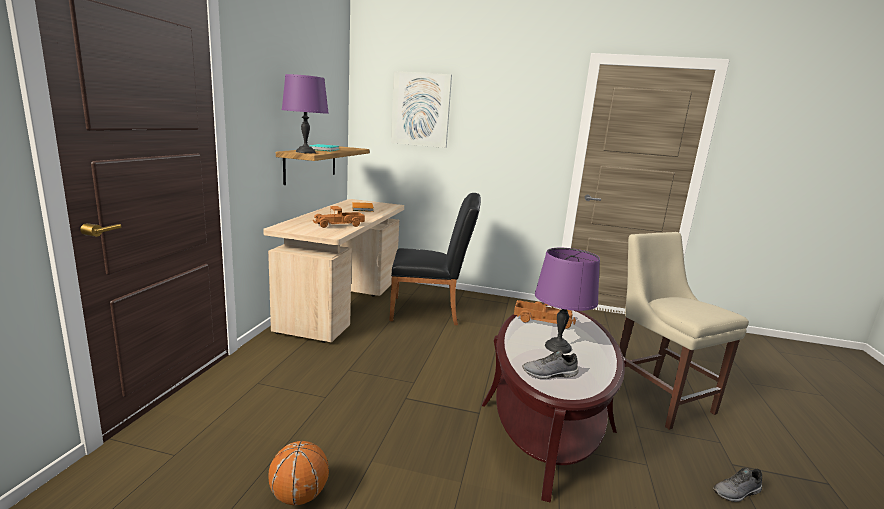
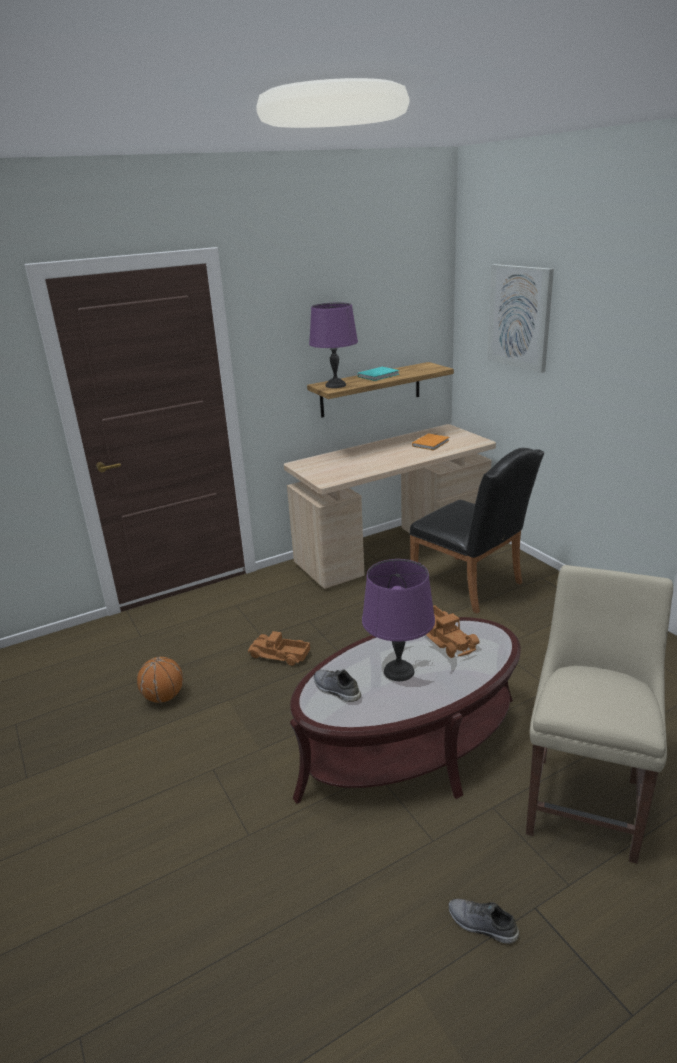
camera: 50 degrees right, 10 degrees up
(339, 225) = (357, 468): toy truck -> toy truck (279, 655)

